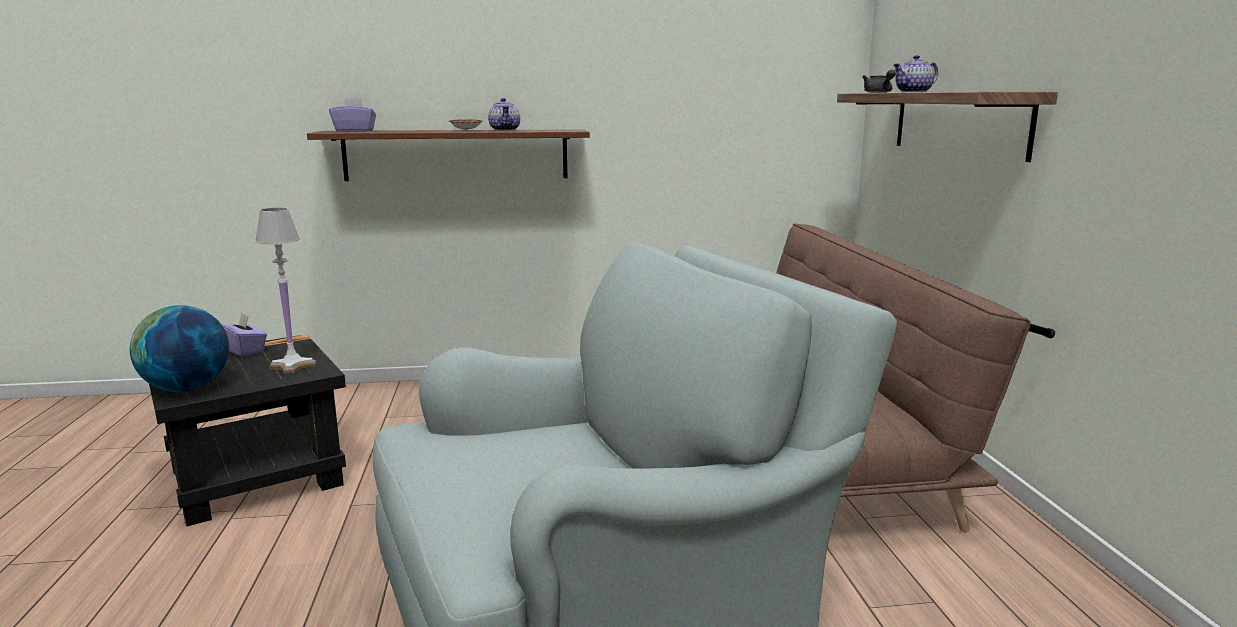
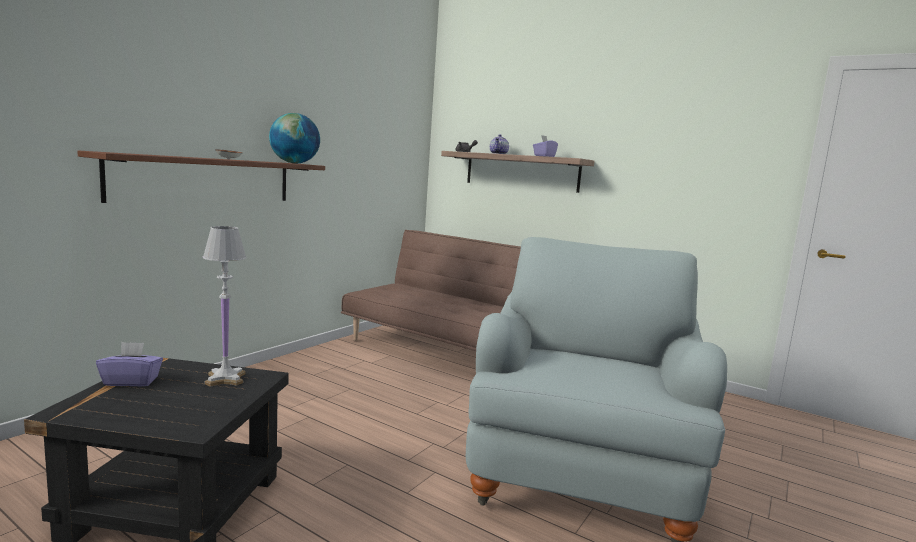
camera: 50 degrees left, 5 degrees down
(187, 388) = (178, 421): globe -> globe (294, 163)
(354, 131) = (133, 153): purple tissue box -> purple tissue box (544, 156)
(505, 130) = (258, 161): teapot -> none

